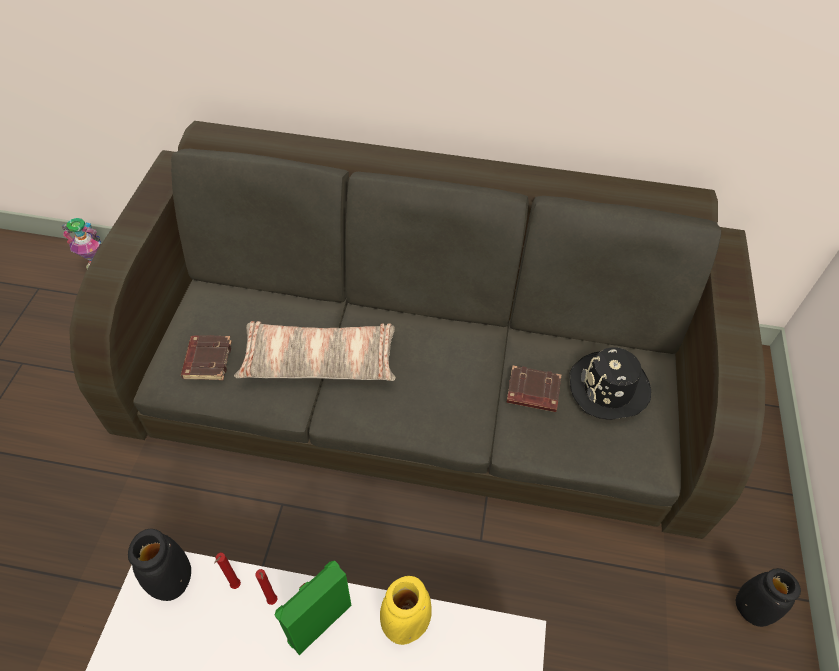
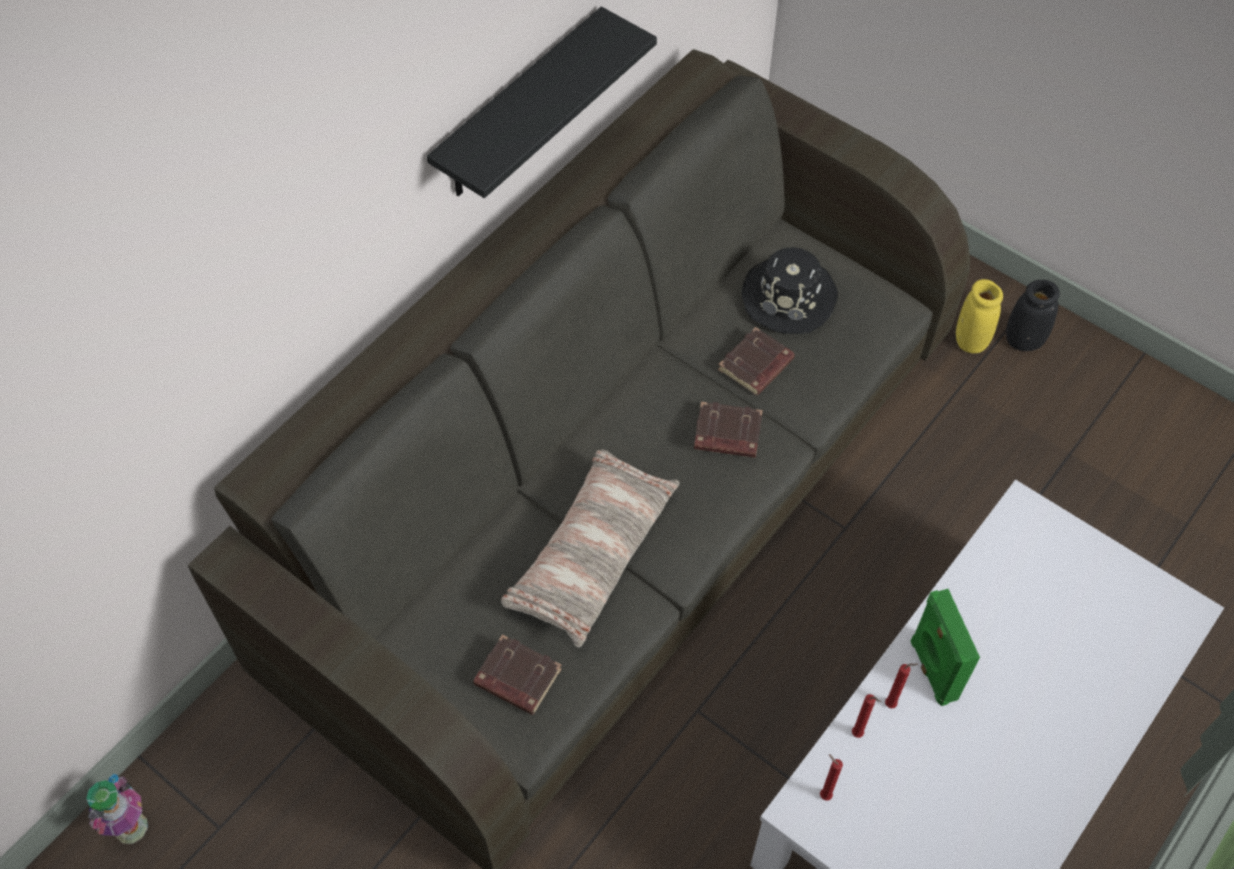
camera: 60 degrees left, 5 degrees up
(173, 581) = (823, 794): black vase -> red candle
(405, 625) = (968, 595): yellow vase -> yellow vase (970, 341)
(460, 397) = (726, 434): none -> brown book
(523, 83) = (519, 108): none -> black shelf

